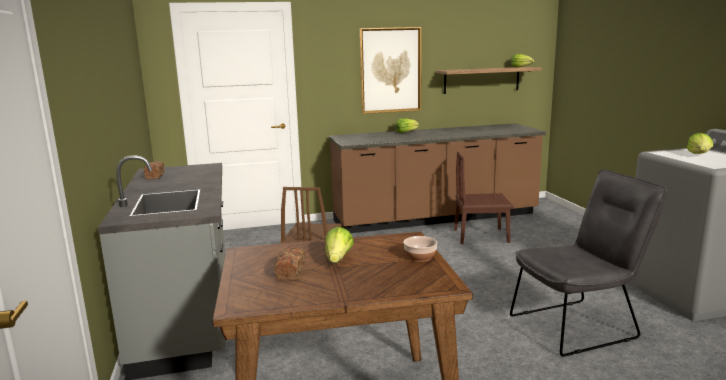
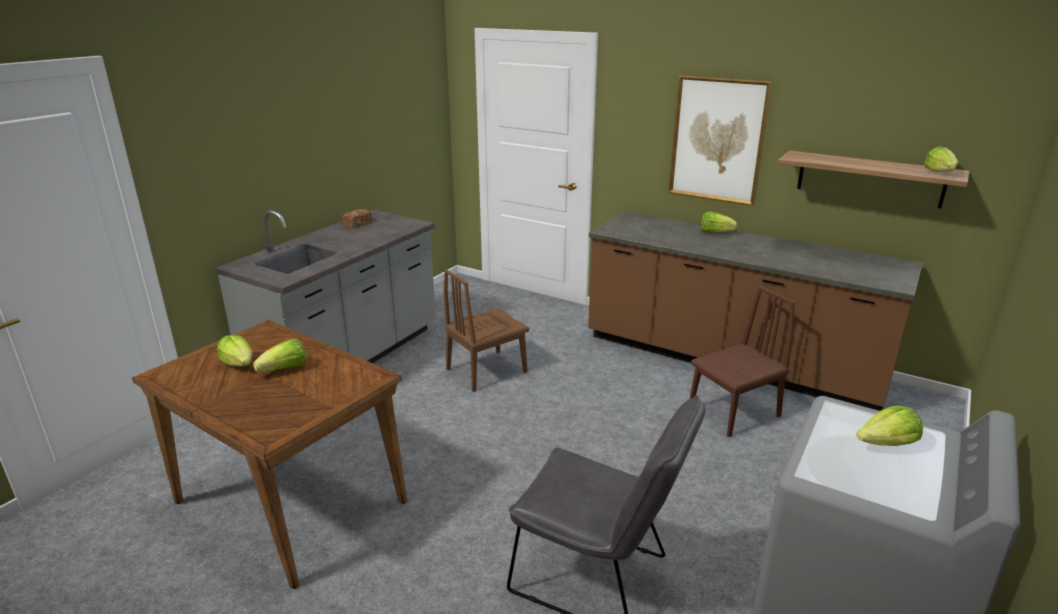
camera: 45 degrees right, 10 degrees up
(290, 272) = (239, 363): bread -> lettuce
(420, 257) = (328, 400): bowl -> none
(481, 236) = (733, 412): brown chair -> brown chair turned 105 degrees clockwise

